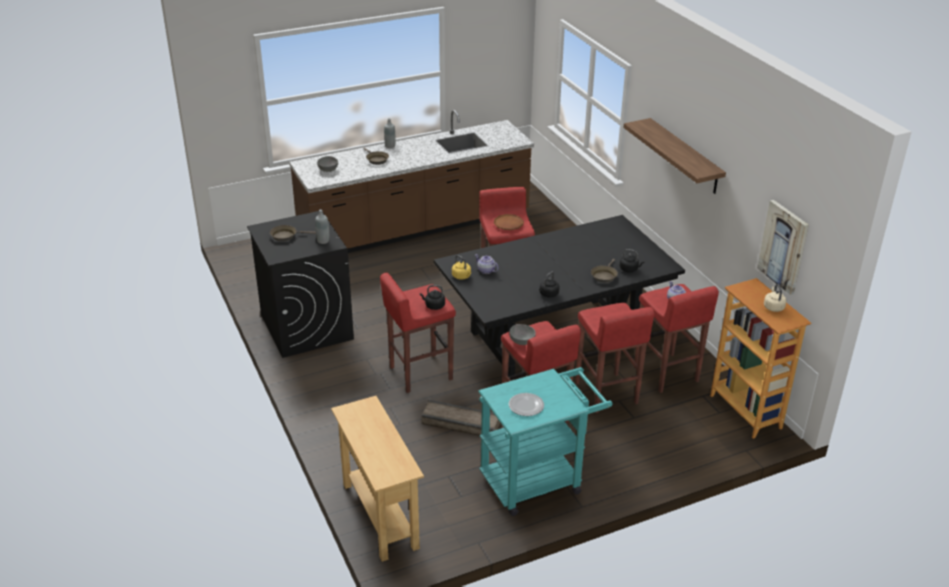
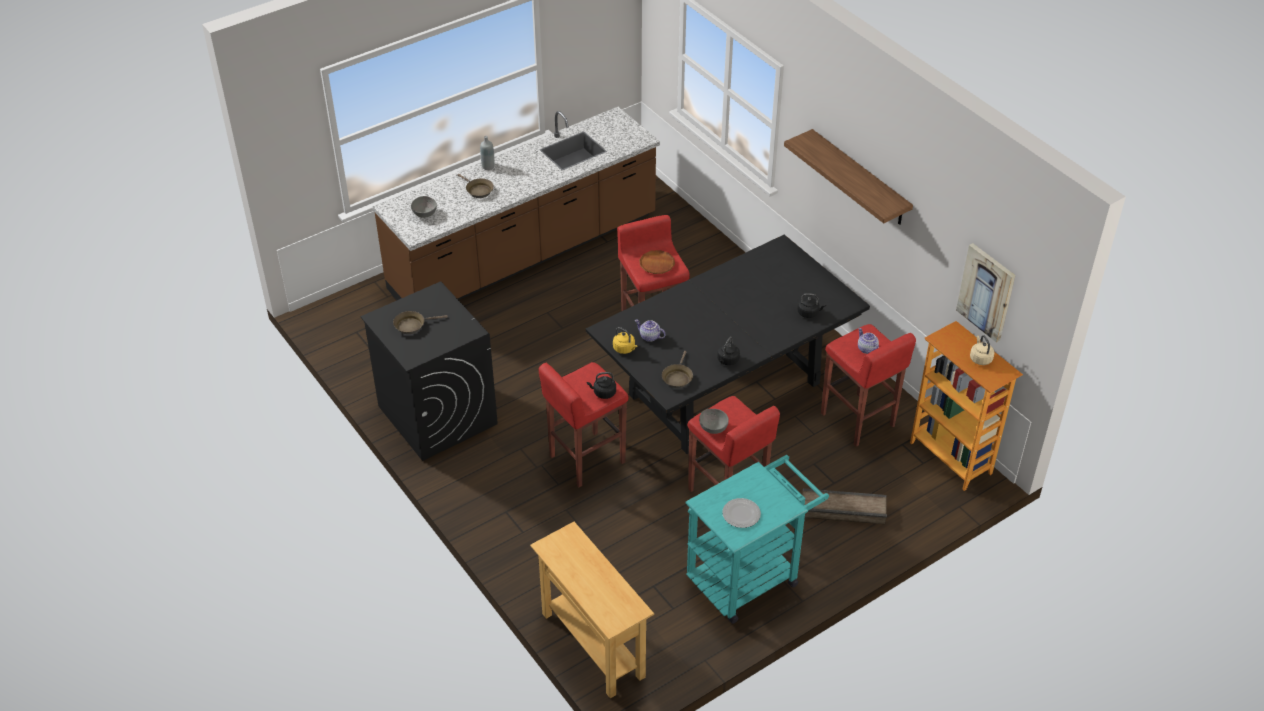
camera: 10 degrees left, 10 degrees up
(323, 241) = (458, 327): grey bottle -> none
(461, 423) = (649, 518): crate -> crate (843, 511)
(604, 276) = (783, 326): brown frying pan -> brown frying pan (677, 377)
(606, 393) = (798, 456): red stool -> none

